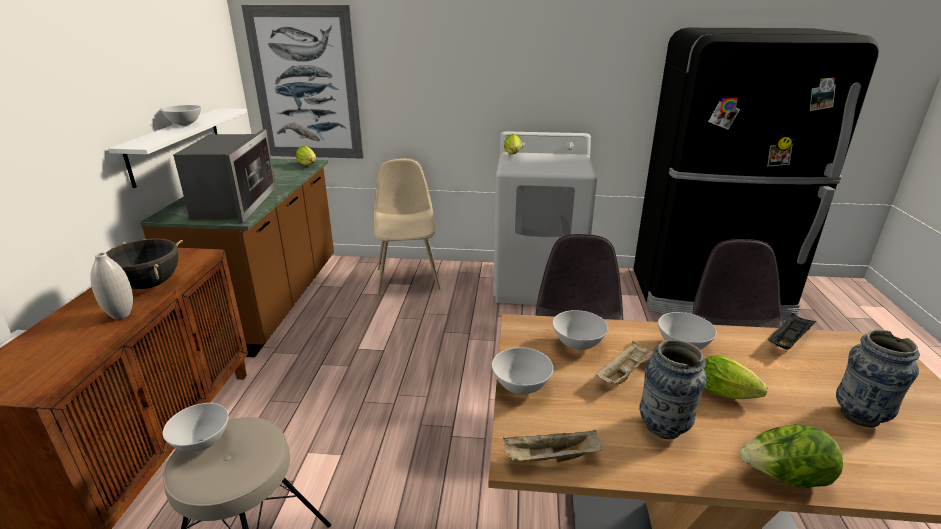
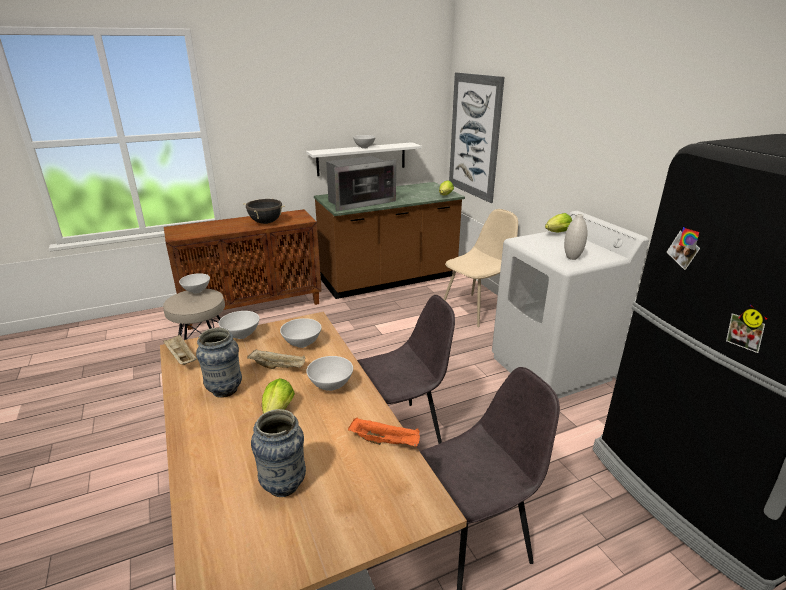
camera: 60 degrees right, 0 degrees up
(121, 315) = (236, 228): white vase -> white vase (572, 257)
(783, 477) = (190, 444): lettuce -> none
(788, 341) = (385, 441): black tray -> orange tray

